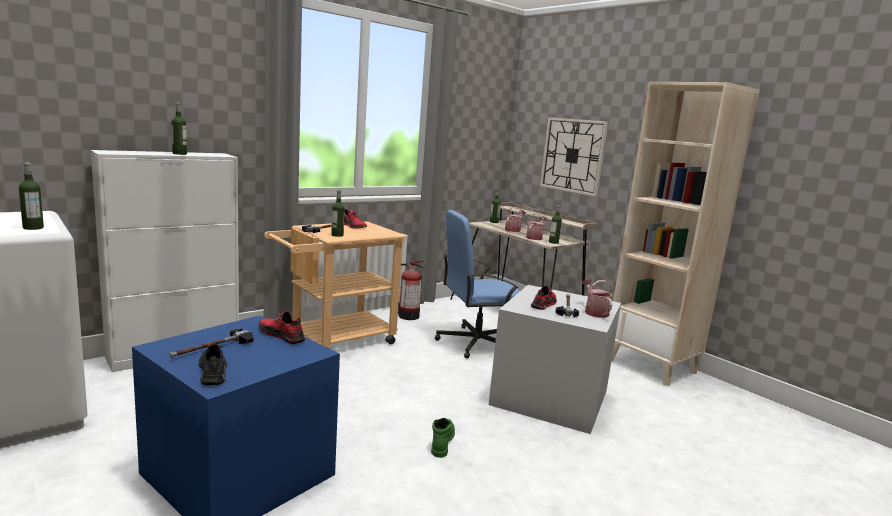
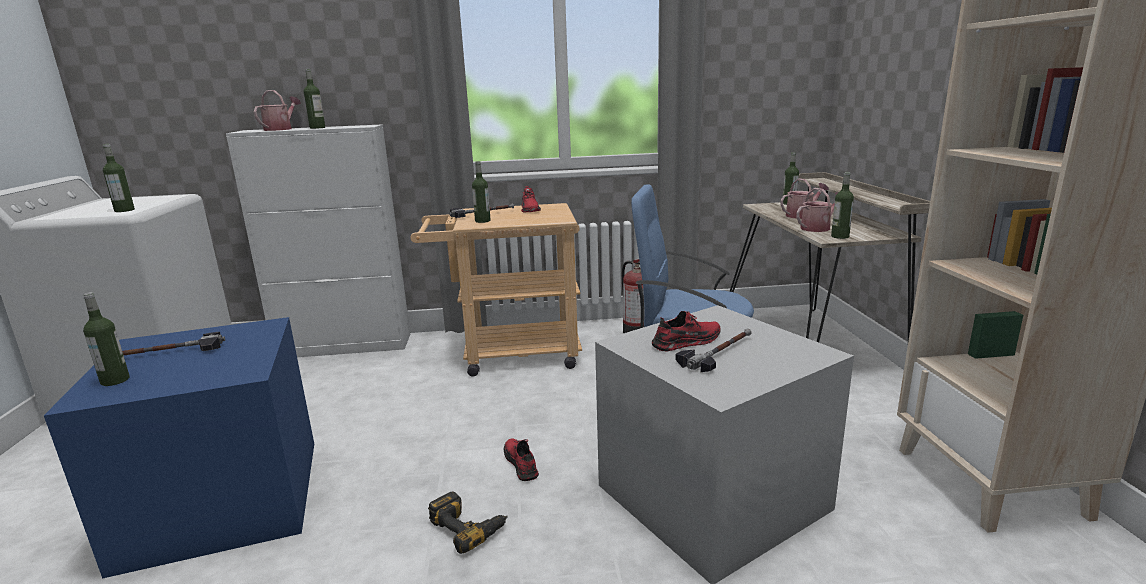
camera: 35 degrees right, 5 degrees up
(213, 371) = (115, 380): black shoe -> bottle
(281, 335) = (258, 345): red shoe -> red shoe (521, 463)
(441, 442) = (469, 526): green boot -> power drill
(573, 155) = (912, 83): wall clock -> none
(594, 312) = (762, 368): watering can -> watering can (281, 129)

